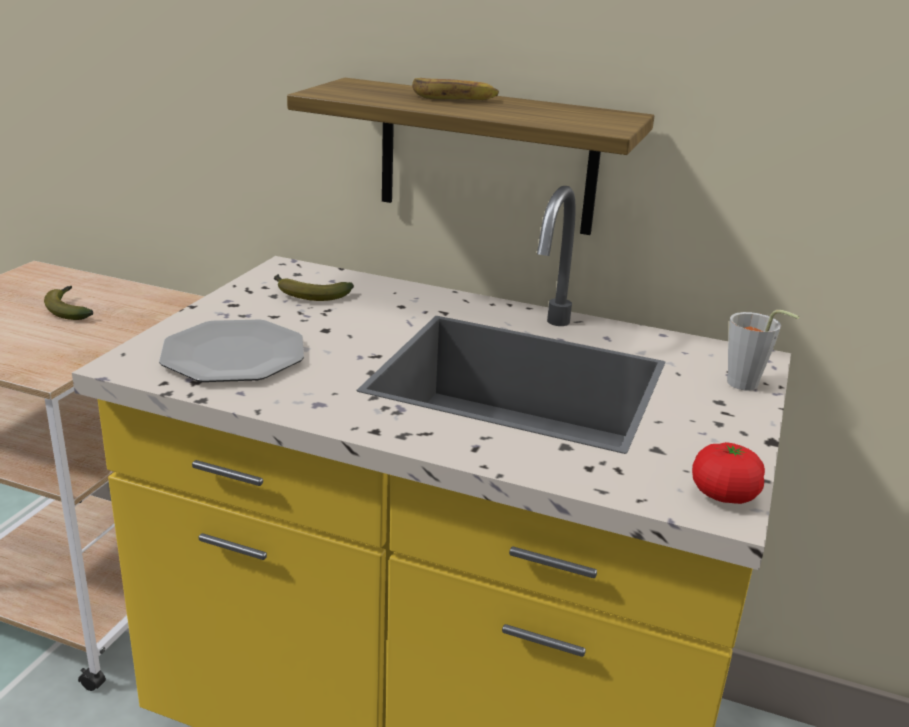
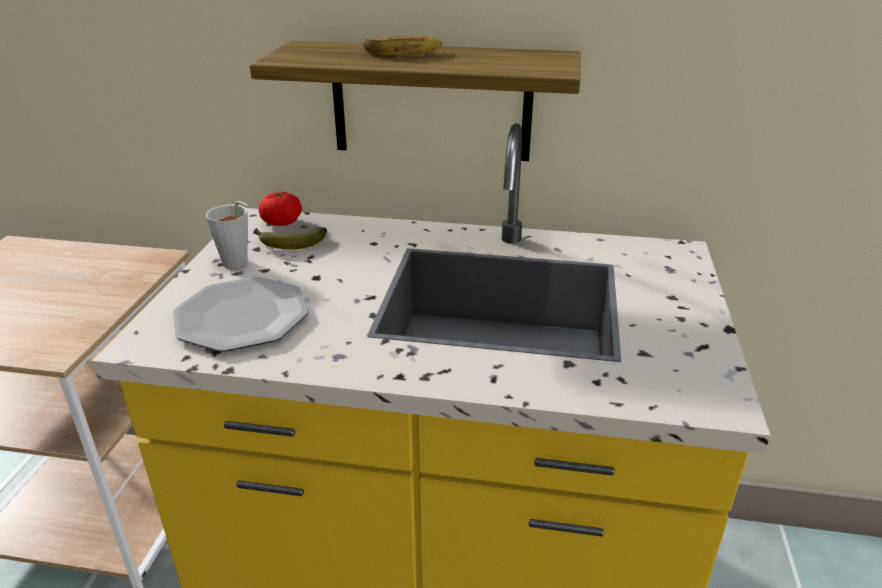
camera: 10 degrees left, 5 degrees up
(69, 309) = (56, 282): banana -> none
(724, 494) = (716, 388): tomato -> tomato (282, 222)
(748, 386) = (688, 278): grey cup -> grey cup (238, 264)

